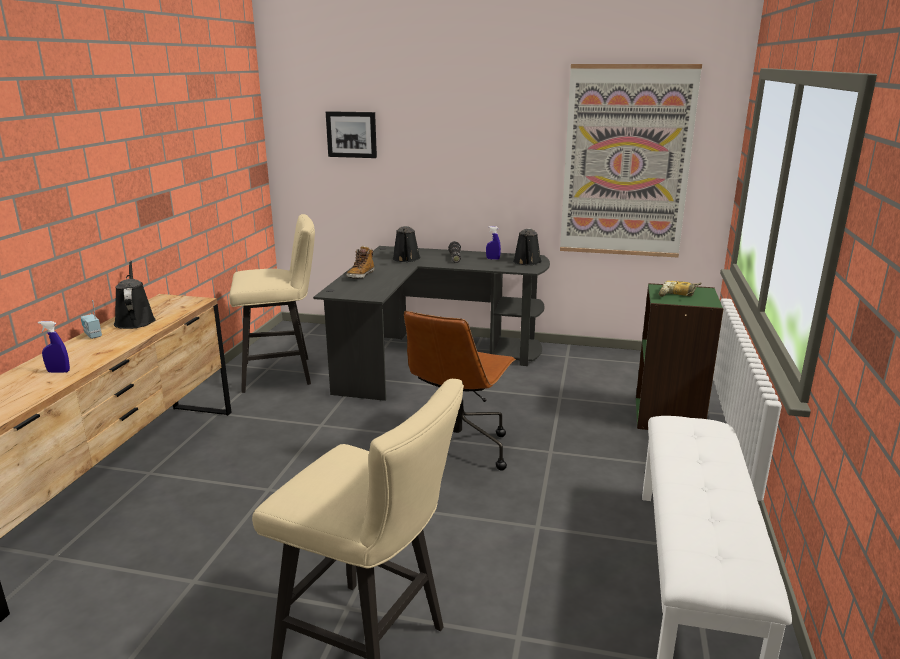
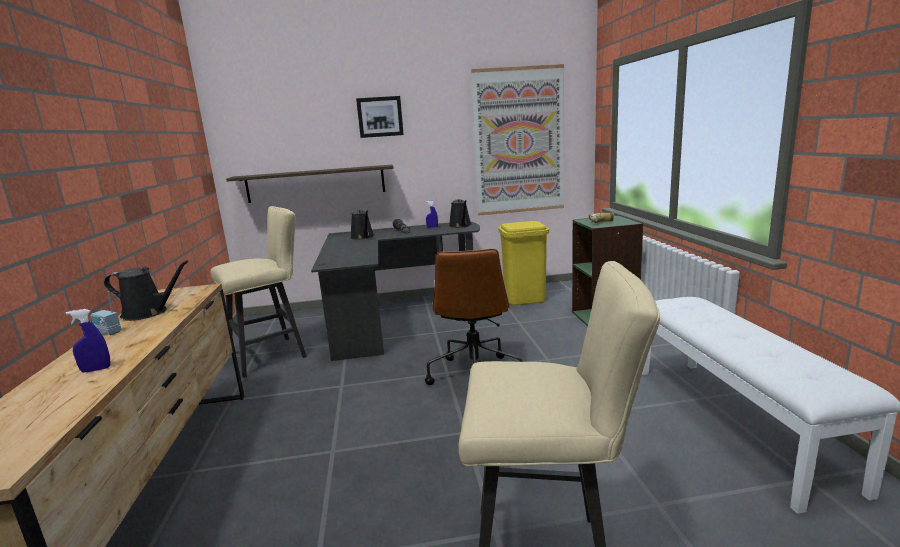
camera: 20 degrees left, 5 degrees down
(135, 320) = (148, 313): black watering can -> black watering can turned 135 degrees clockwise
(352, 134) = (293, 140): picture -> picture (380, 117)
(361, 275) = (337, 251): boot -> none
(371, 187) = (316, 183): none -> shelf
(595, 367) = (525, 298): none -> yellow trash can

